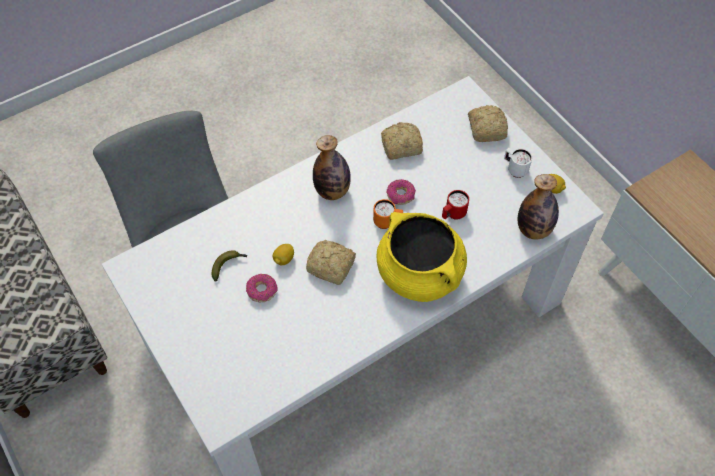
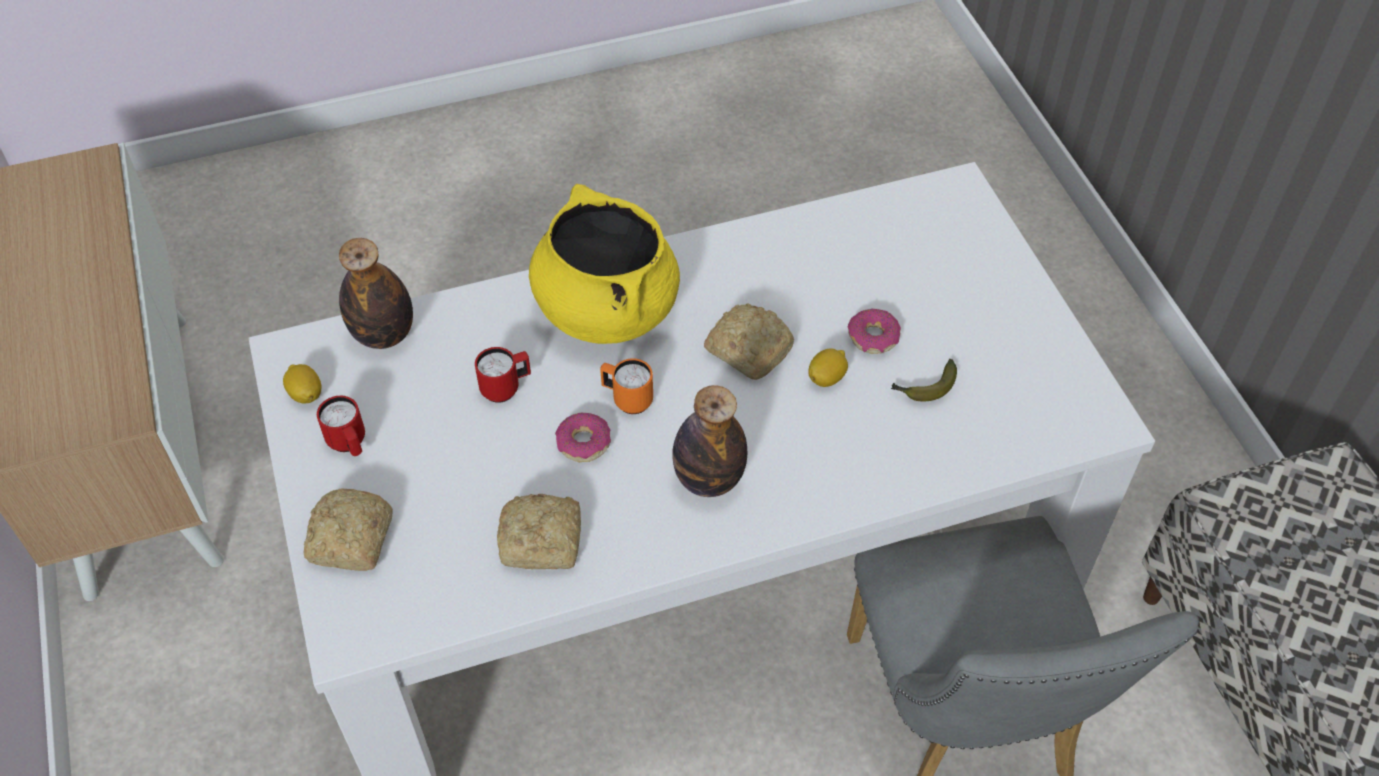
camera: 165 degrees left, 5 degrees down
(514, 169) = (349, 444): white mug -> red mug

